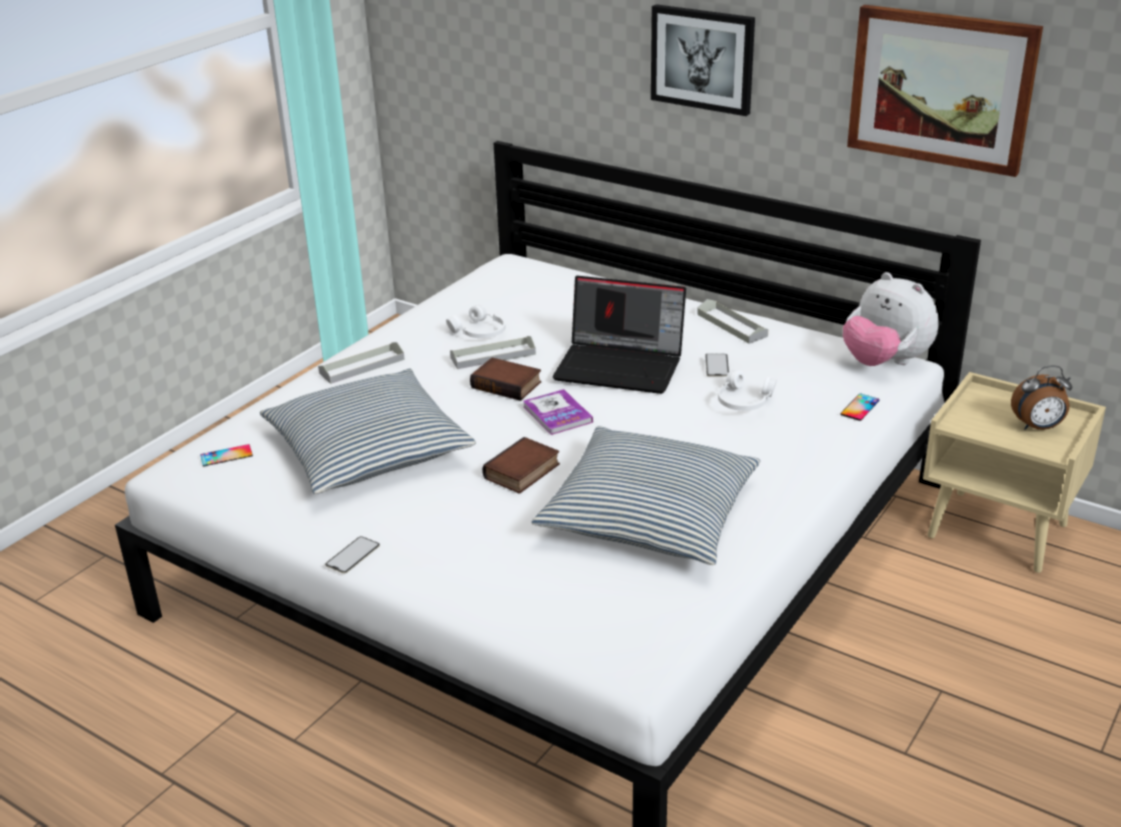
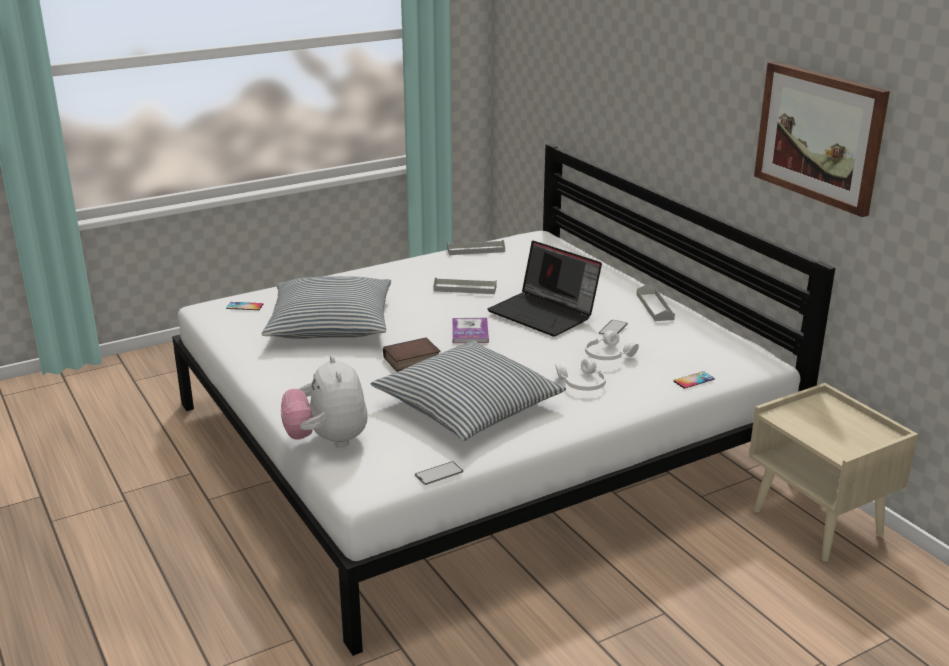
camera: 25 degrees right, 5 degrees down
(352, 555) = (260, 378): phone -> phone (439, 473)
(362, 366) = (375, 276): grey tray -> grey tray (476, 250)
(479, 332) = (470, 273): white headphones -> white headphones (581, 383)
(508, 384) = (456, 307): book -> none
(703, 59) = (673, 95): picture -> none
(885, 362) = (749, 357): plush toy -> plush toy (327, 440)
(1038, 427) = (845, 434): alarm clock -> none

